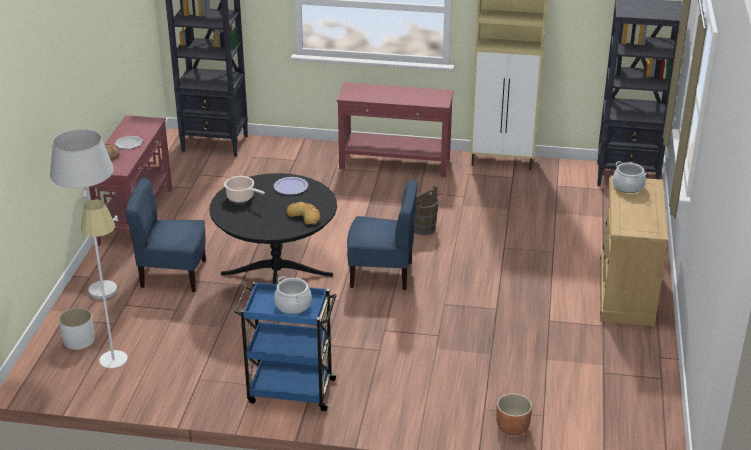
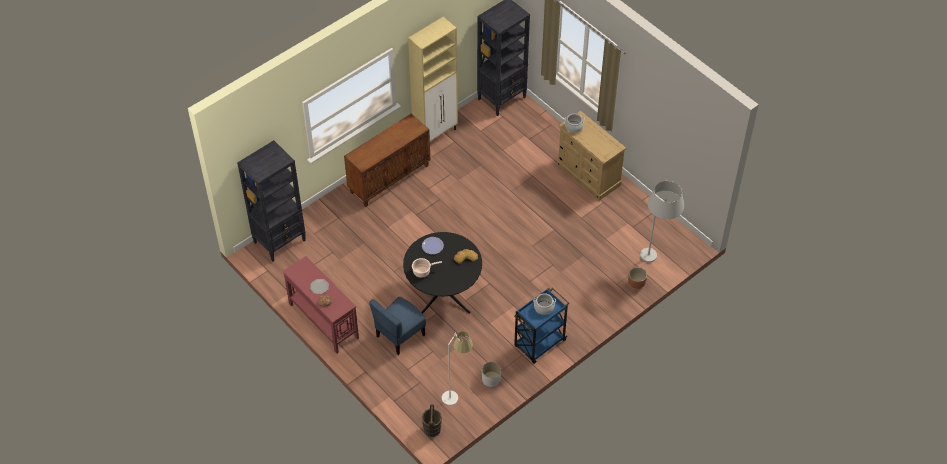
camera: 50 degrees left, 20 degrees up
(78, 340) = (419, 403): white planter -> white planter (491, 379)
(101, 300) = (393, 377): white floor lamp -> white floor lamp (656, 260)
(382, 274) = (484, 252): blue chair -> none
(395, 164) = (389, 178): red console table -> brown cabinet
(423, 228) = (463, 210): brown bucket -> brown bucket (432, 429)

